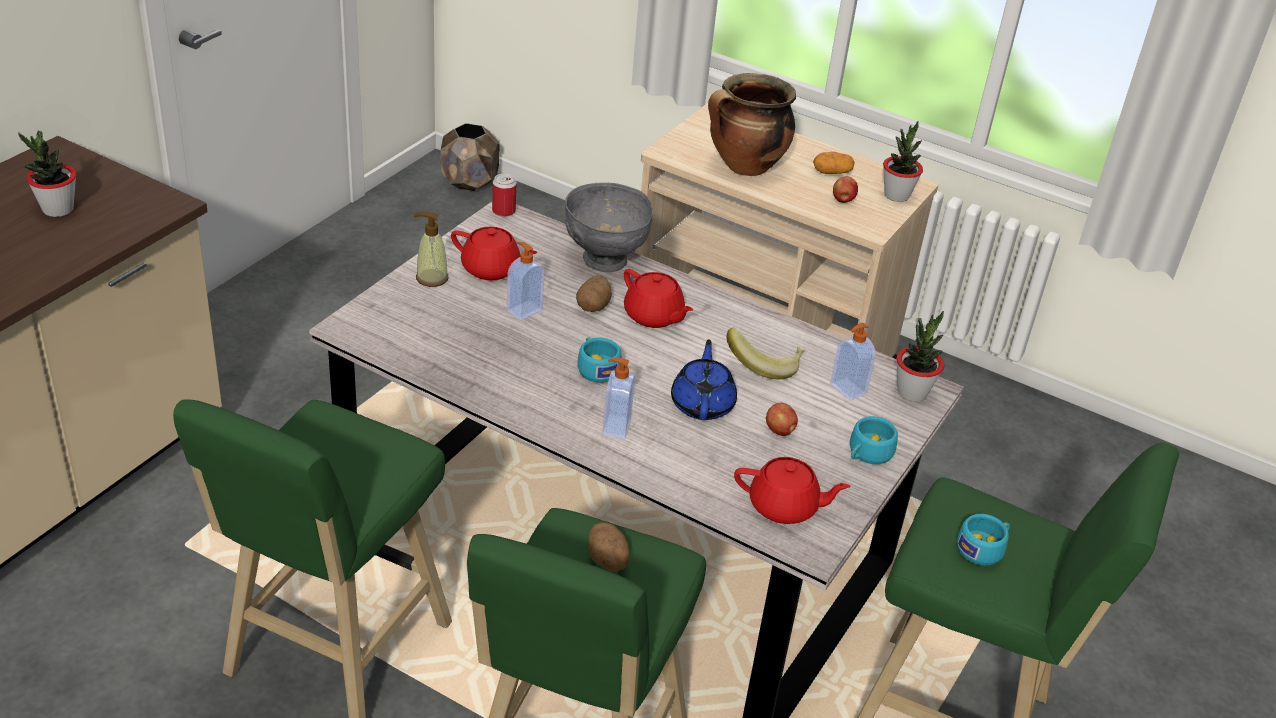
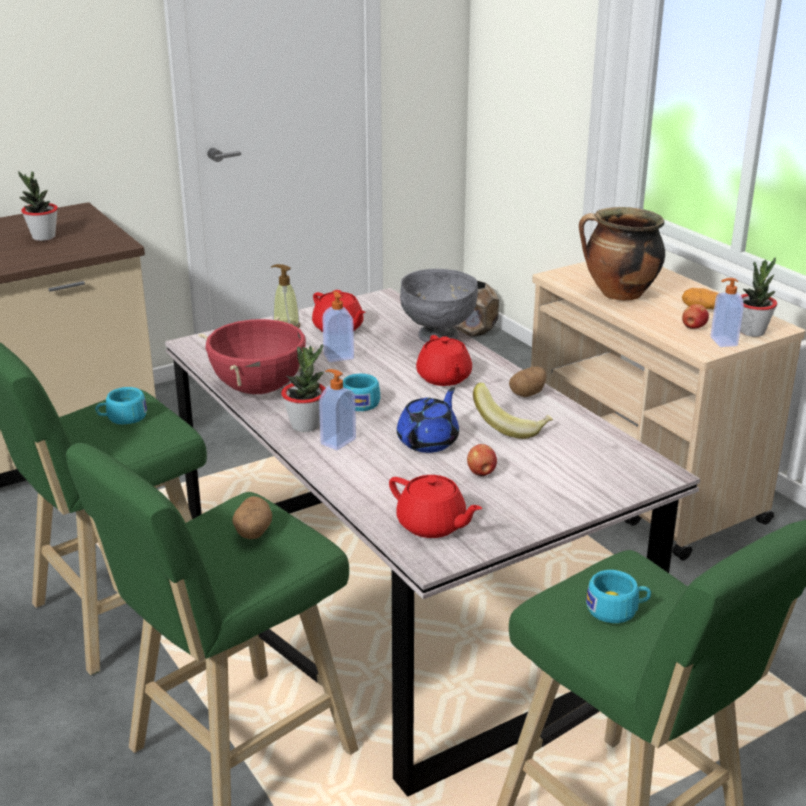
camera: 30 degrees right, 10 degrees down
(476, 375) = (259, 388): none -> red cooking pot
(503, 211) = (385, 296): can -> none
(593, 305) = (399, 363): potato -> potato (528, 393)
(847, 389) = (575, 457): soap dispenser -> soap dispenser (722, 341)
(867, 454) = (550, 506): turquoise cup -> turquoise cup (122, 418)
(912, 392) = (640, 472): potted plant -> potted plant (305, 425)

